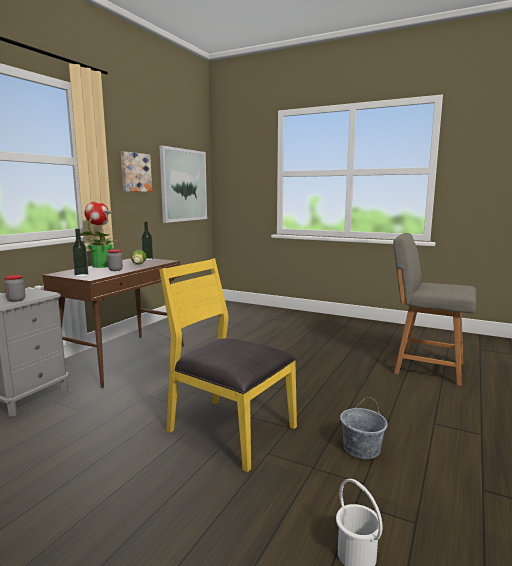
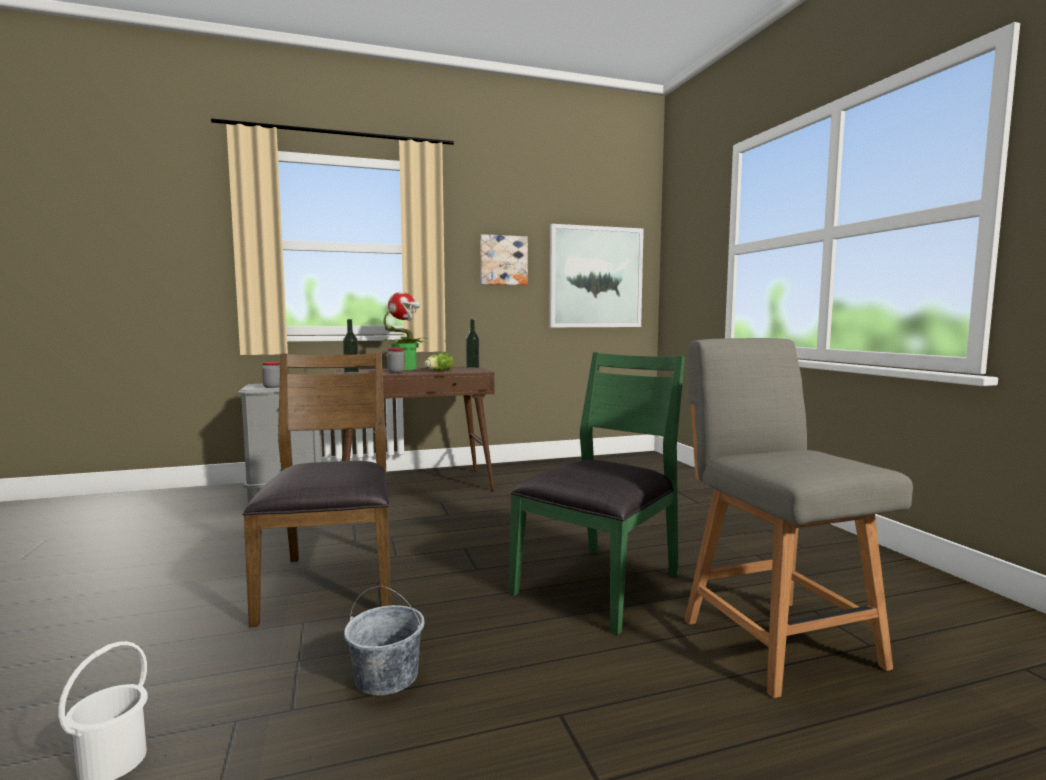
camera: 45 degrees right, 5 degrees down
(229, 430) = (332, 583): yellow chair -> brown chair
(341, 372) = (600, 584): none -> green chair

